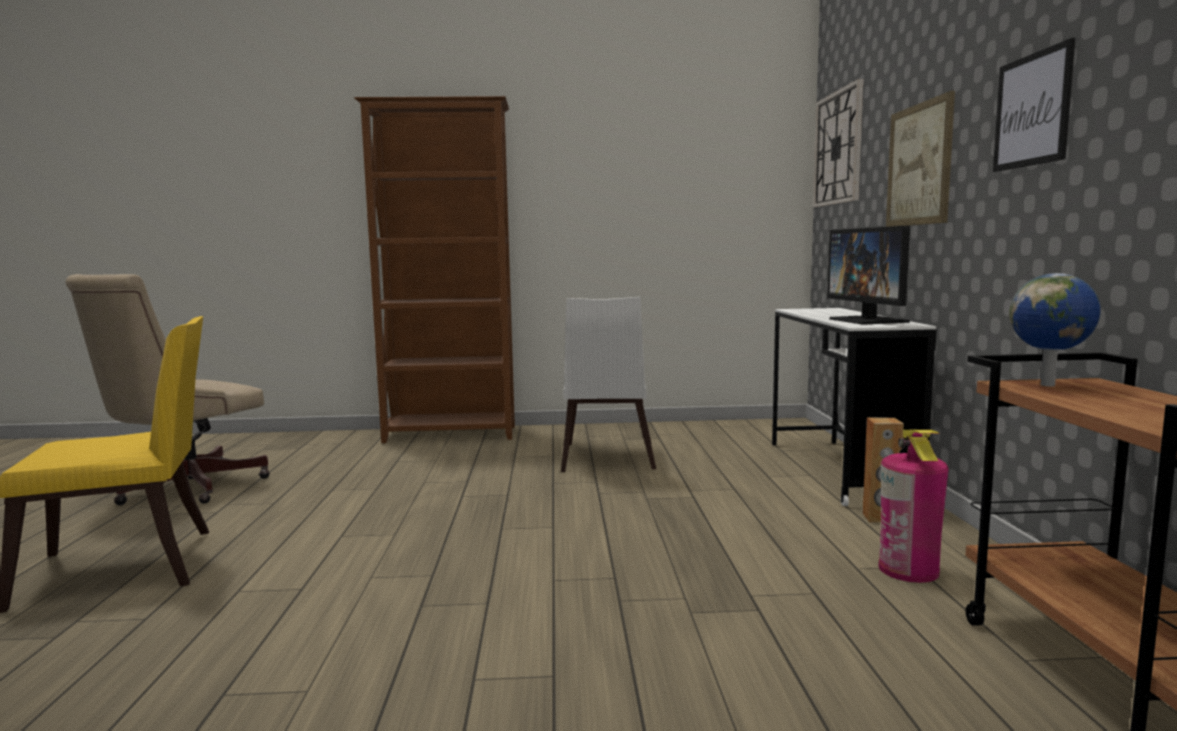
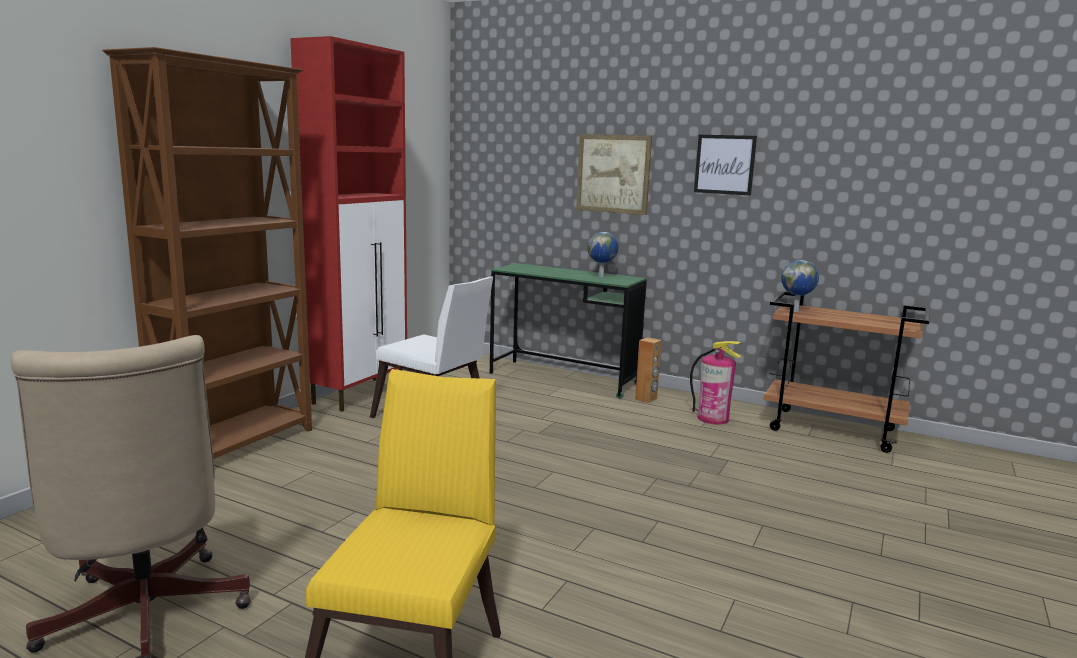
camera: 60 degrees left, 5 degrees up
(614, 429) = (360, 394): none -> red cabinet
(838, 148) = (495, 140): wall clock -> none
(839, 470) = (563, 379): white desk -> green desk
(868, 320) = (601, 277): monitor -> globe

